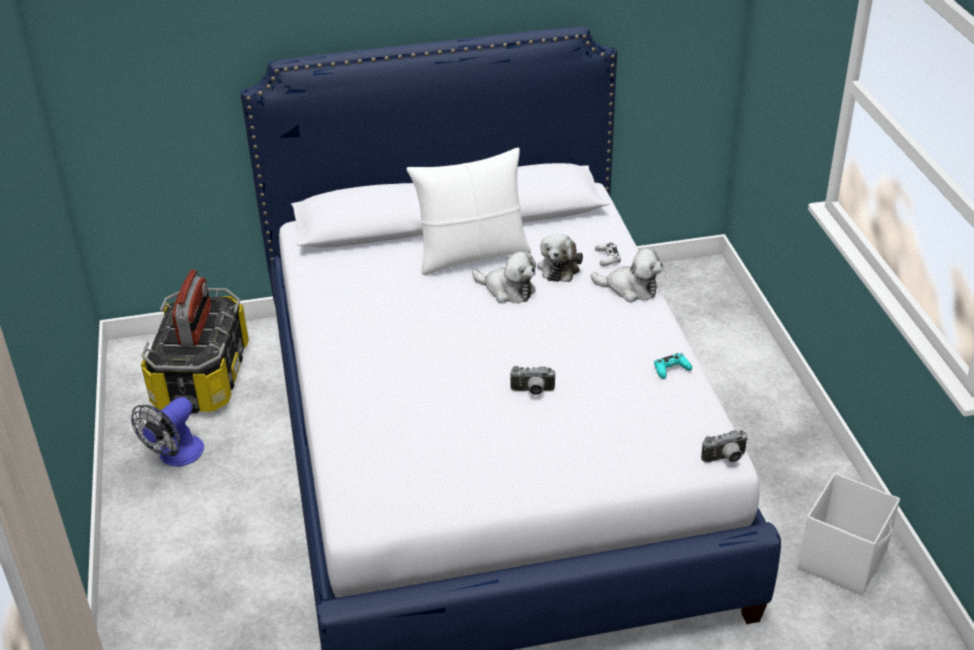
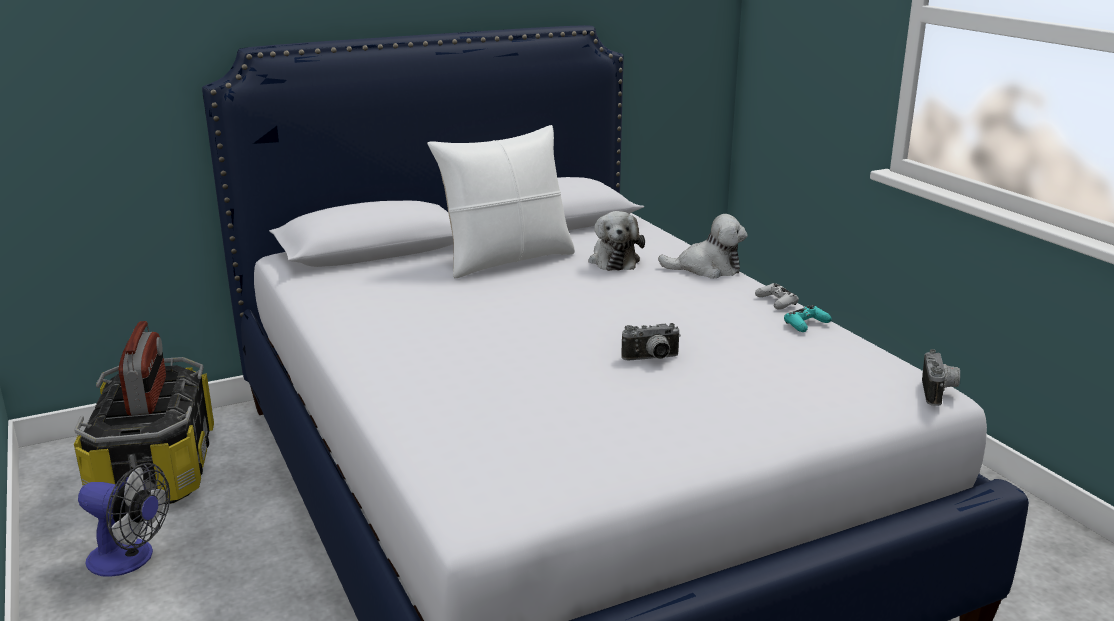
camera: 15 degrees left, 15 degrees down
(176, 456) = (130, 559): fan -> fan turned 90 degrees counterclockwise
(507, 290) = (564, 282): plush toy -> none
(607, 258) = (664, 249): white game controller -> white game controller (776, 302)
(725, 459) = (939, 393): camera -> camera turned 45 degrees counterclockwise
(843, 559) = (1032, 549): white storage box -> none

